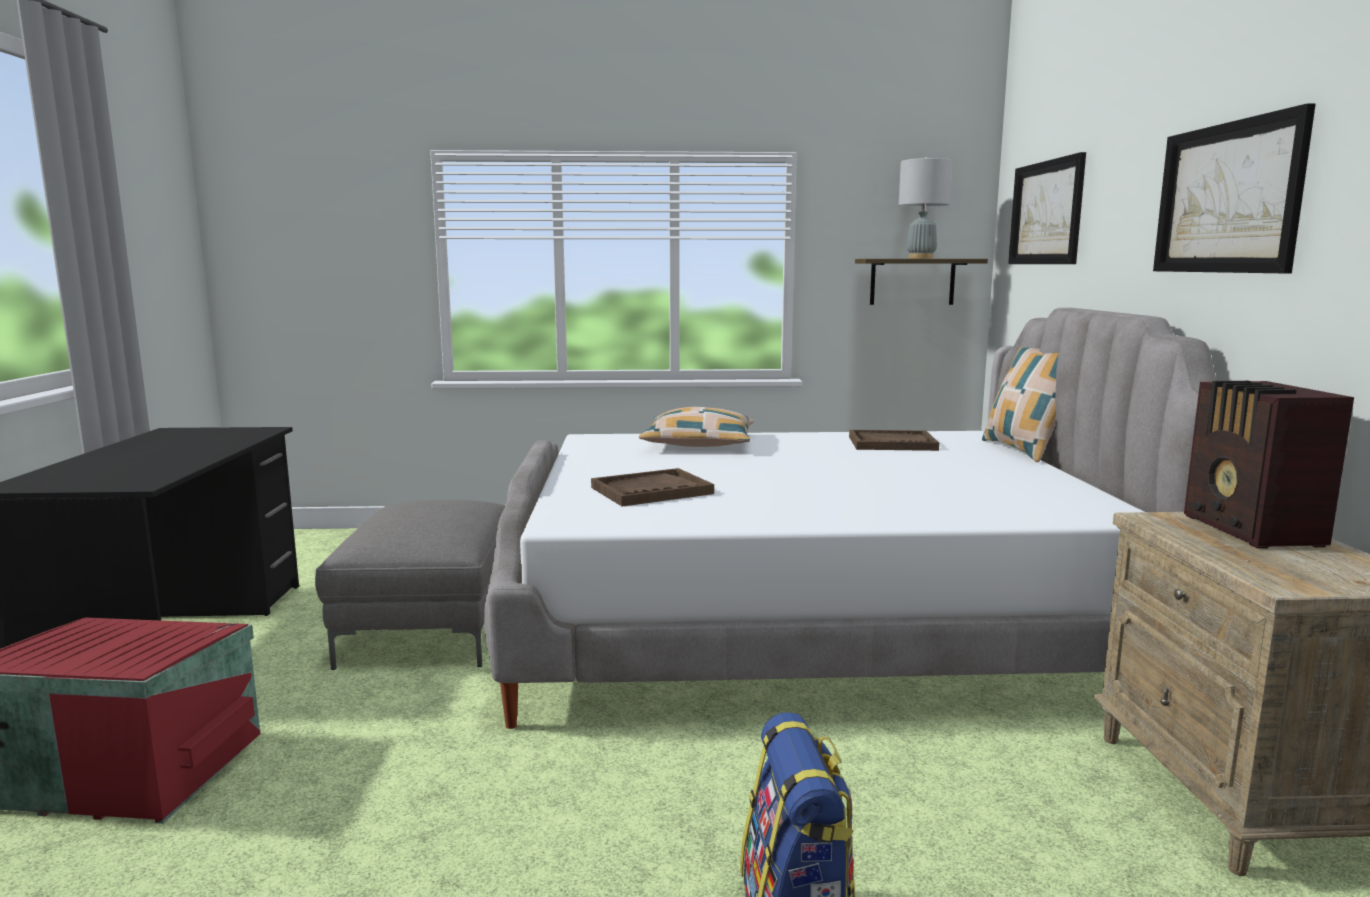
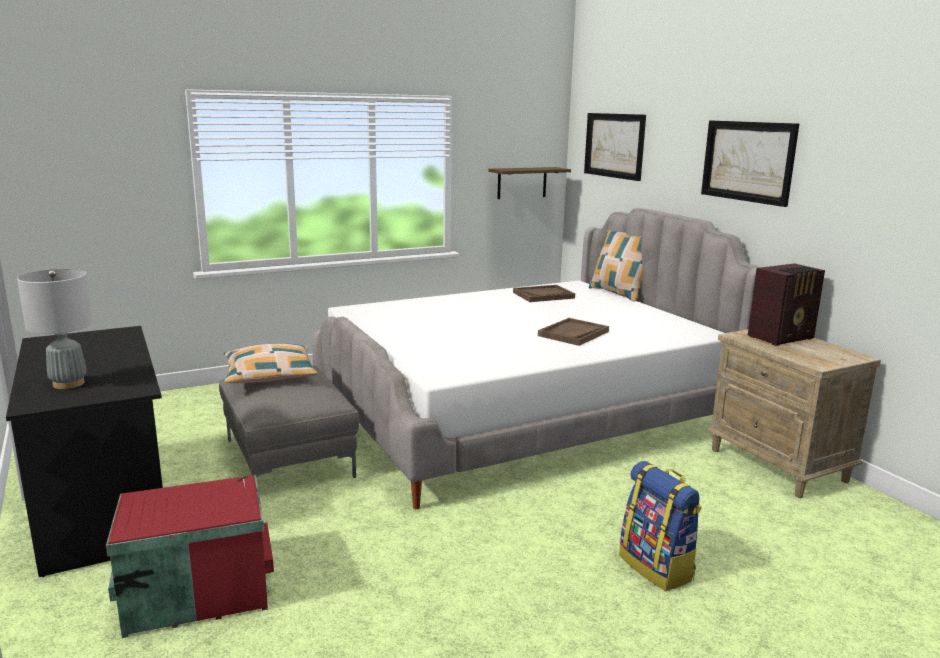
camera: 25 degrees left, 5 degrees up
(651, 491) = (455, 347): brown tray -> brown tray (573, 334)
(698, 443) = (429, 307): pillow -> pillow (269, 375)
(921, 258) = (531, 168): grey table lamp -> grey table lamp (69, 383)
(1251, 531) = (782, 337): radio -> radio turned 90 degrees counterclockwise

